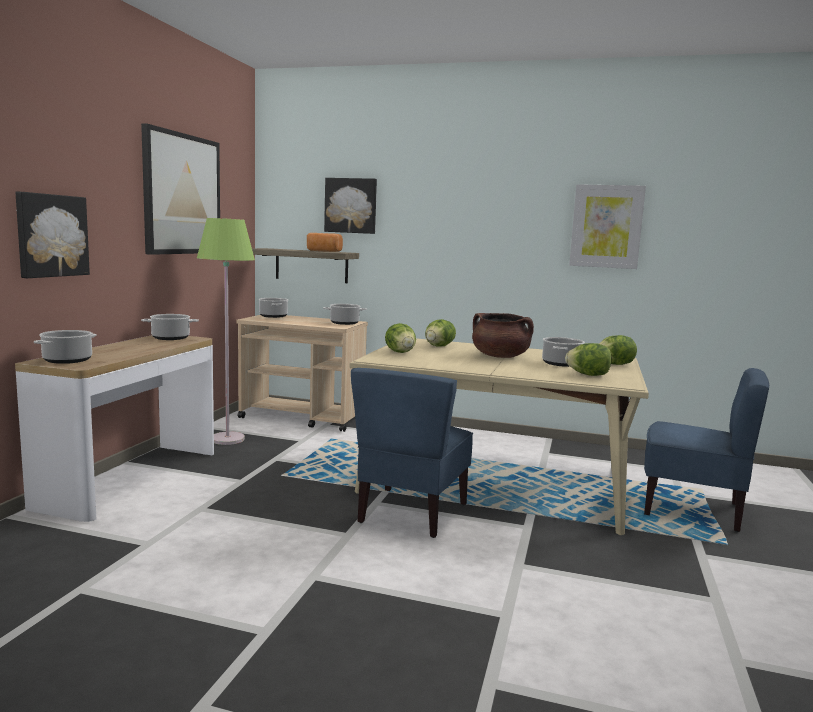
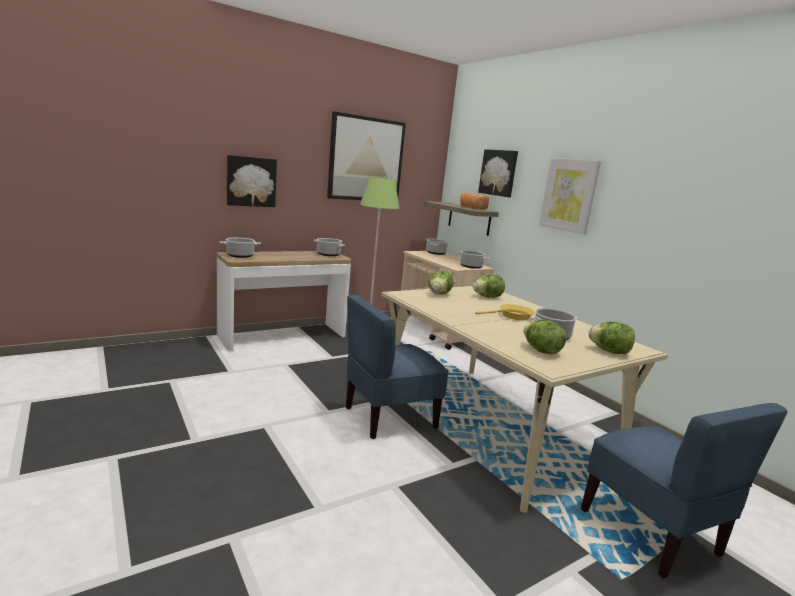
camera: 40 degrees right, 5 degrees up
(500, 356) = (512, 316): brown cooking pot -> yellow frying pan
(606, 226) = (709, 208): picture -> picture (569, 195)

